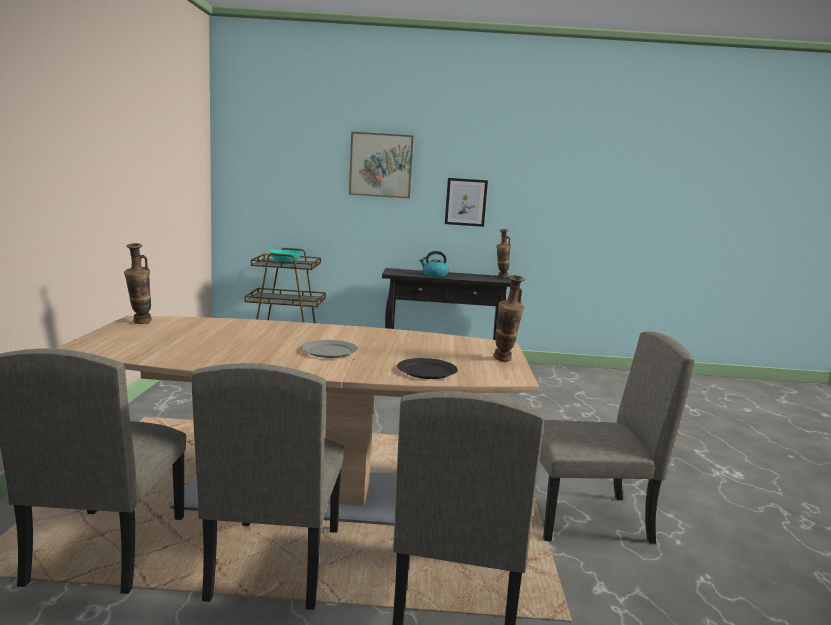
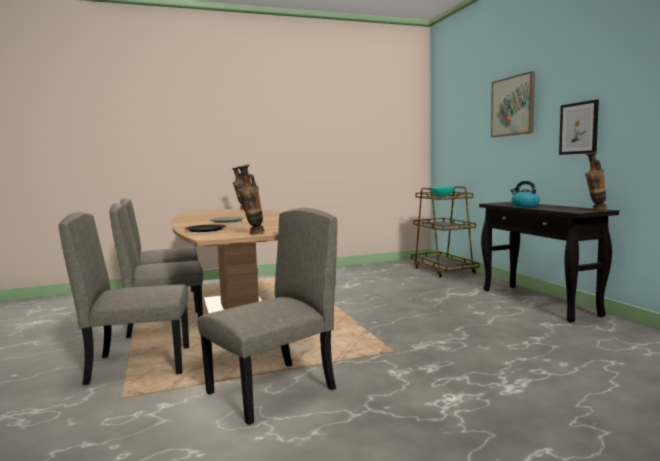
camera: 70 degrees right, 5 degrees down
(585, 518) = (272, 391): beige chair -> beige chair turned 105 degrees counterclockwise

